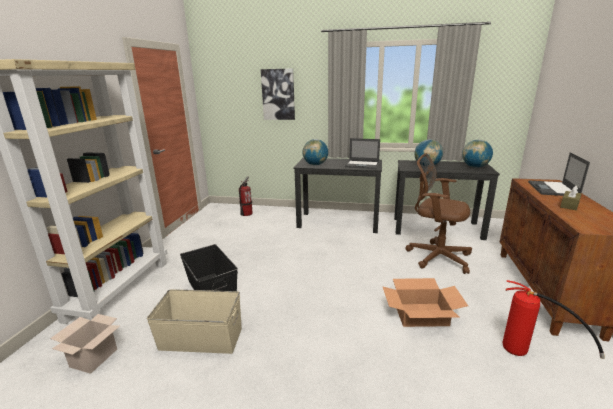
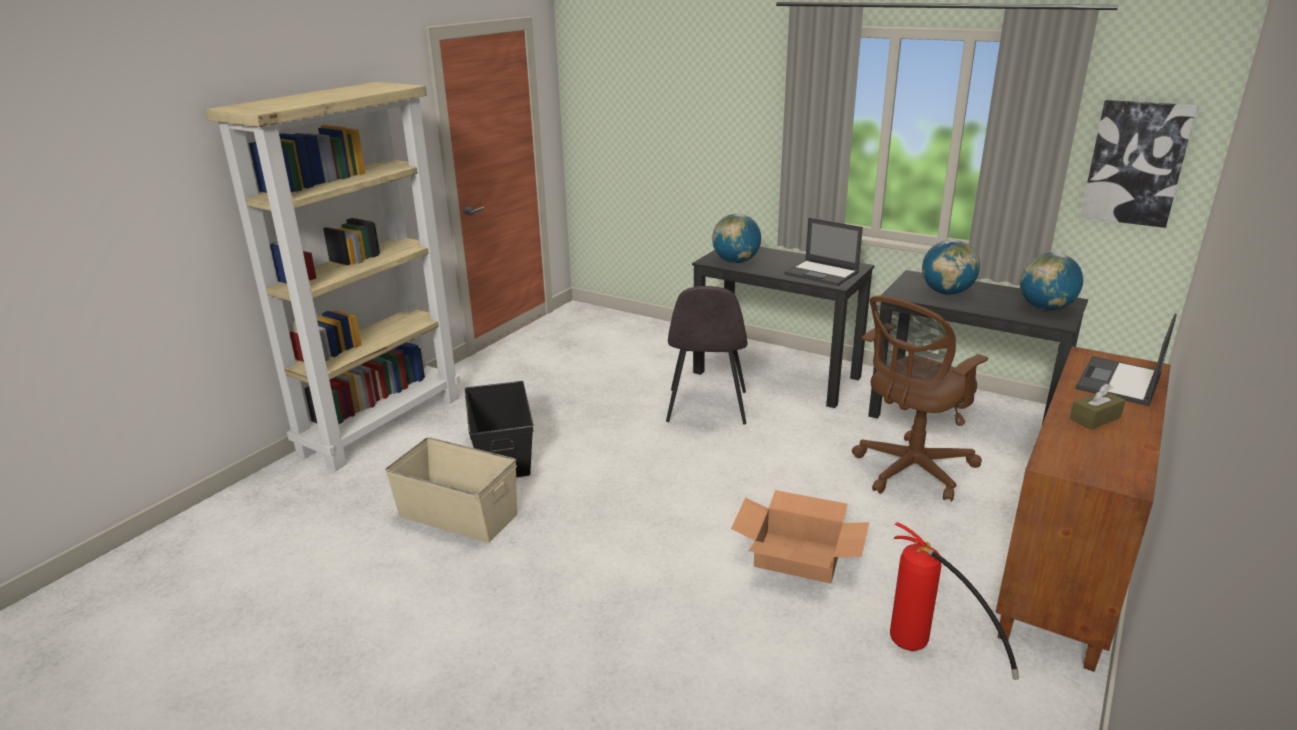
camera: 20 degrees right, 5 degrees up
(94, 357) = (324, 507): cardboard box -> none
(246, 214) = (622, 332): fire extinguisher -> none
(278, 94) = (698, 115): picture -> picture (1136, 163)
(315, 243) = (706, 408): none -> grey chair
(435, 256) = (910, 471): brown office chair -> brown office chair turned 90 degrees counterclockwise

